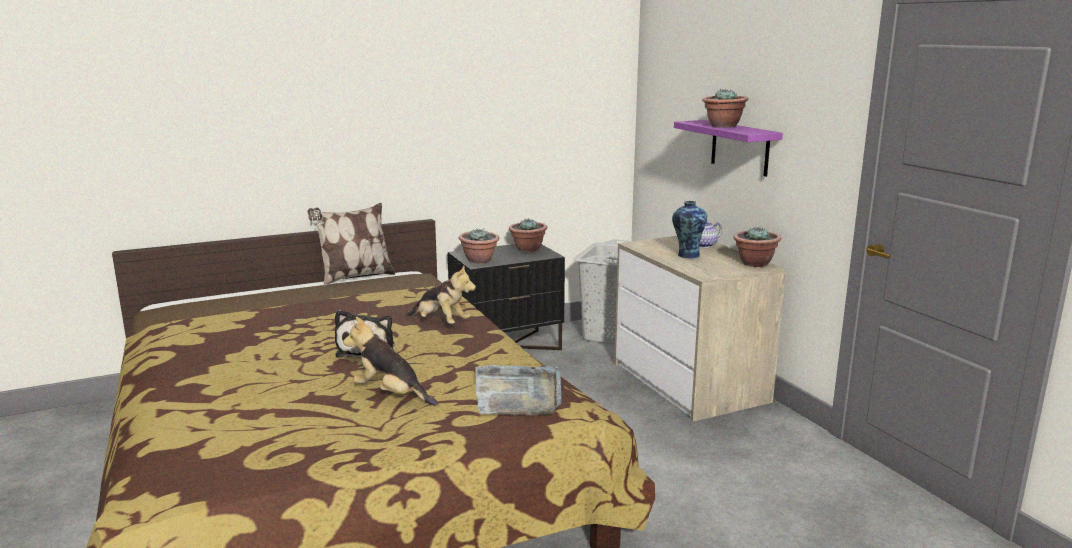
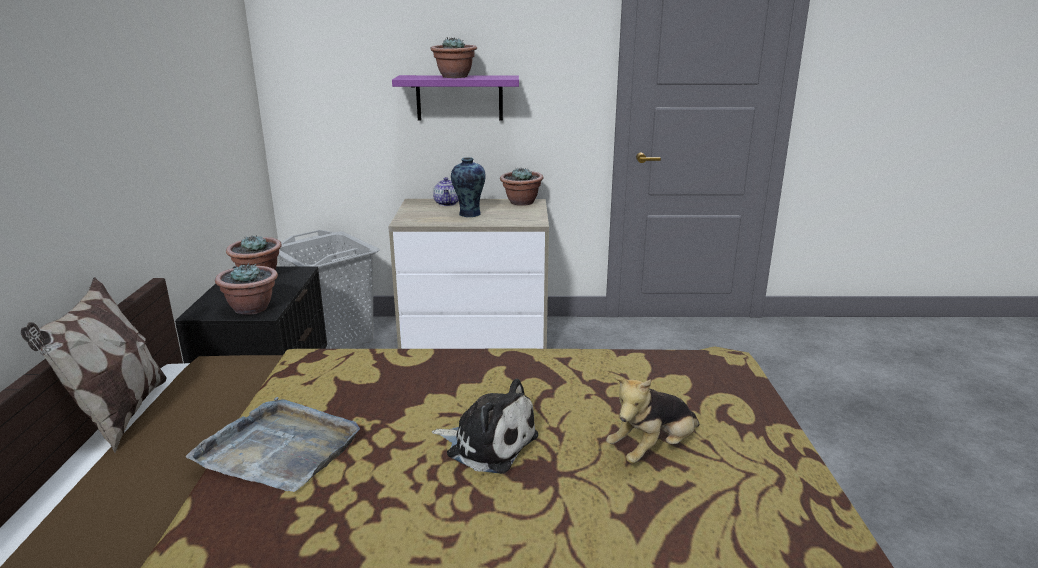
camera: 65 degrees left, 5 degrees up
(440, 323) = (441, 377): plush toy -> none
(518, 394) = (687, 373): grey tray -> grey tray (280, 449)

